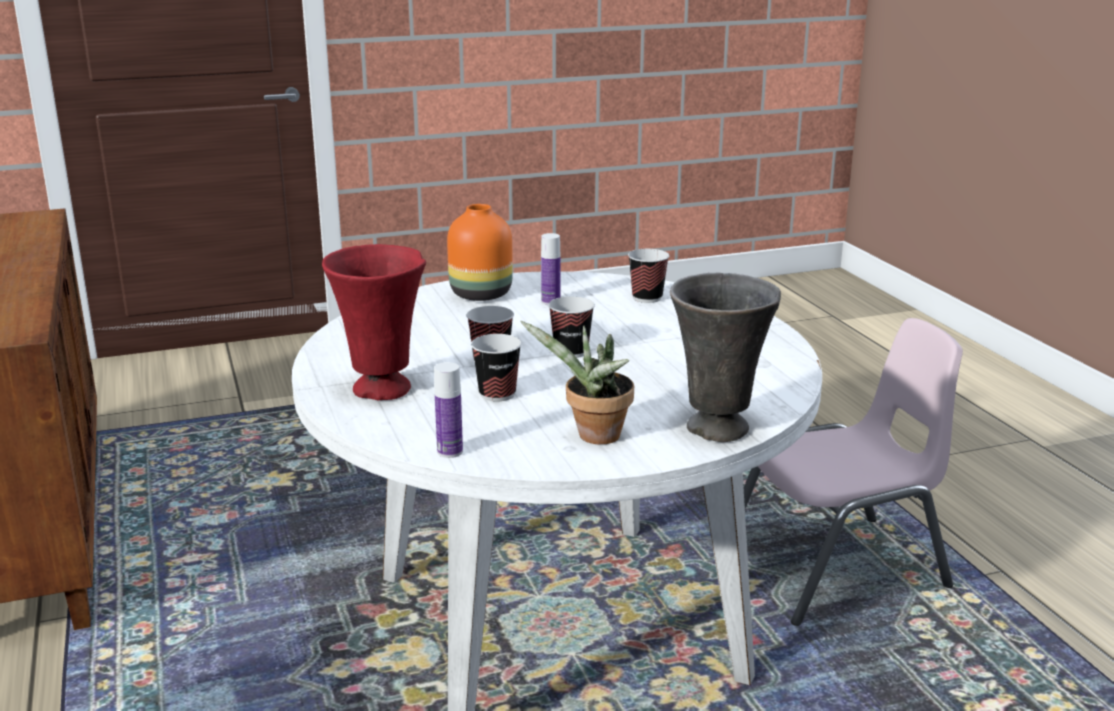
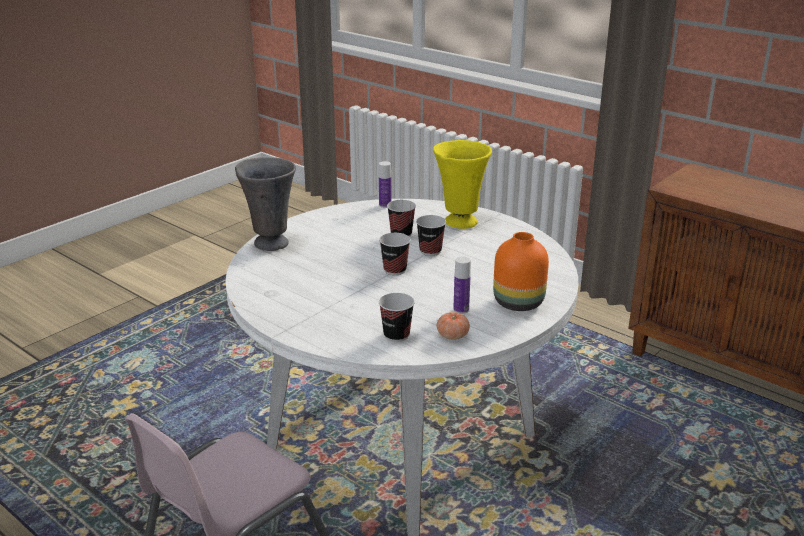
camera: 150 degrees right, 5 degrees up
(383, 390) = (459, 222): red vase -> yellow vase
(590, 287) = (452, 336): none -> tomato
(593, 437) = (329, 226): potted plant -> none

